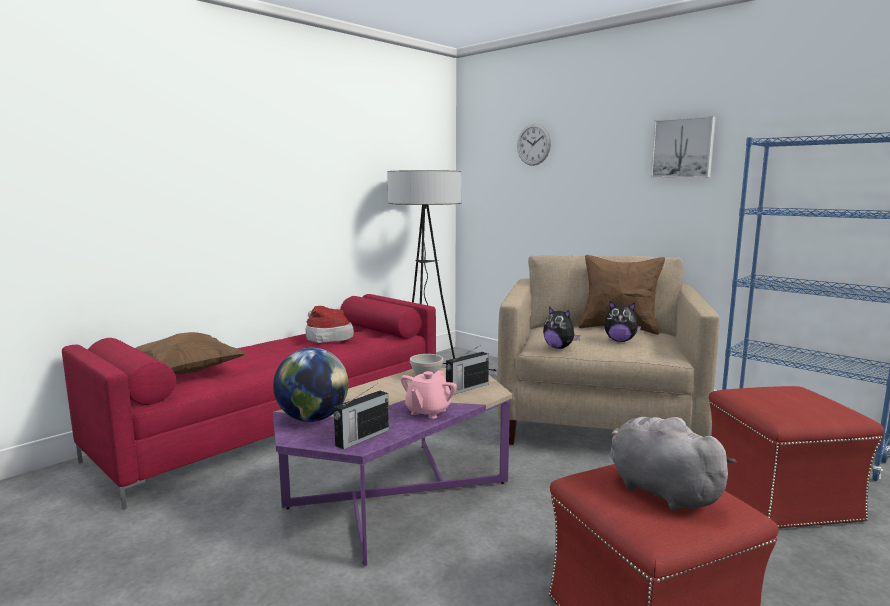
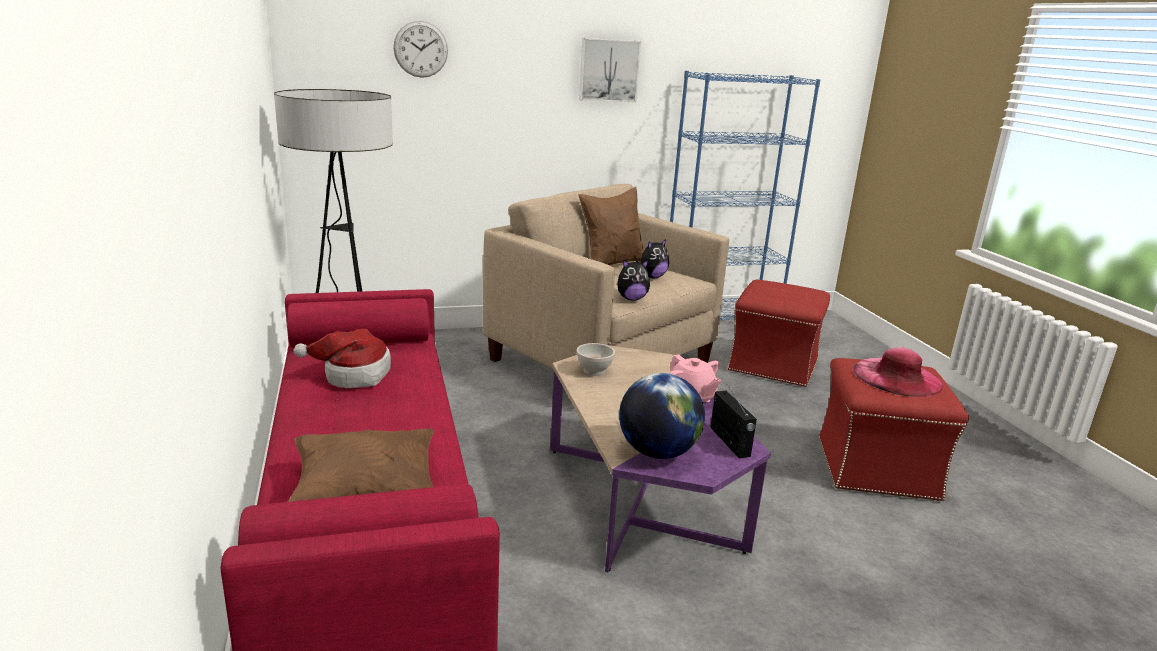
camera: 60 degrees left, 10 degrees up
(466, 388) = (647, 366): radio -> none
(659, 490) = (897, 377): grey plush toy -> pink hat

